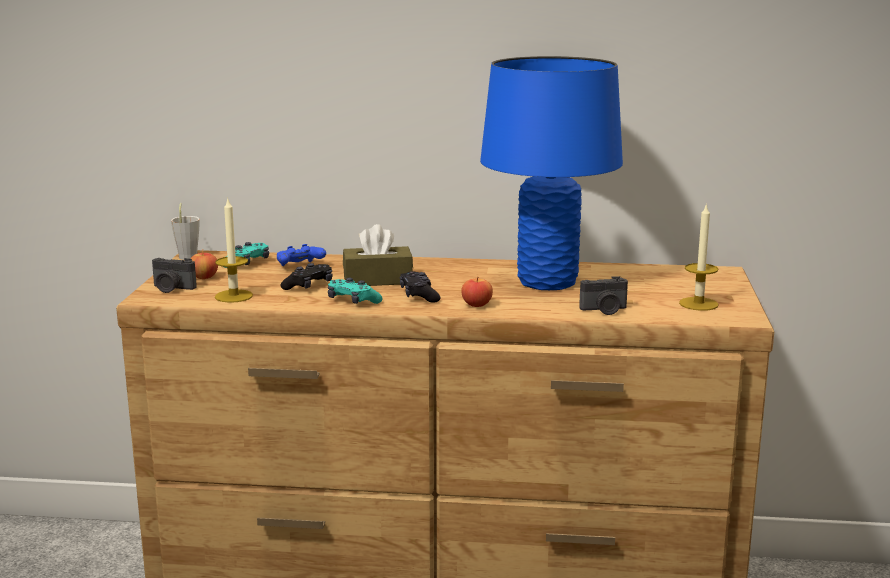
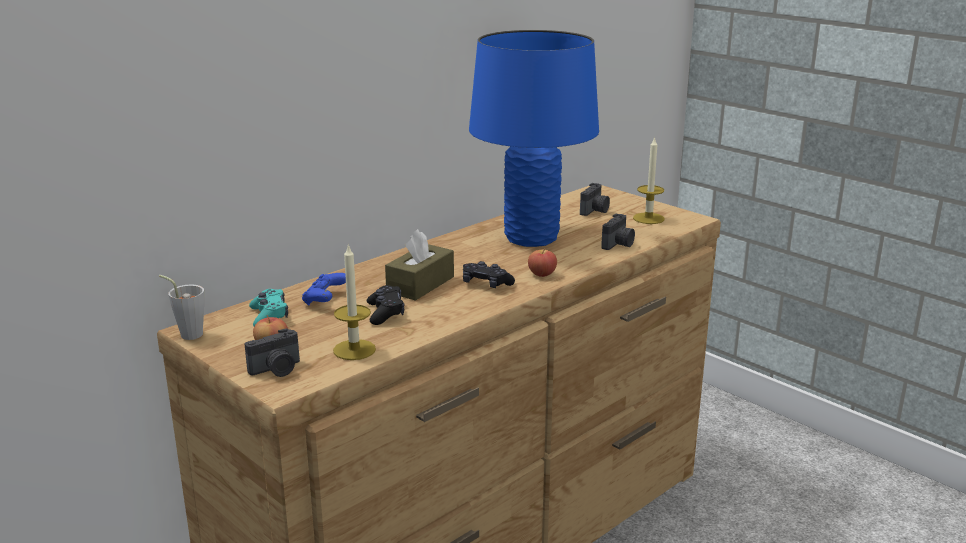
camera: 50 degrees left, 5 degrees up
(353, 301) = (457, 310): turquoise game controller -> none
(667, 283) = (595, 211): none -> camera

